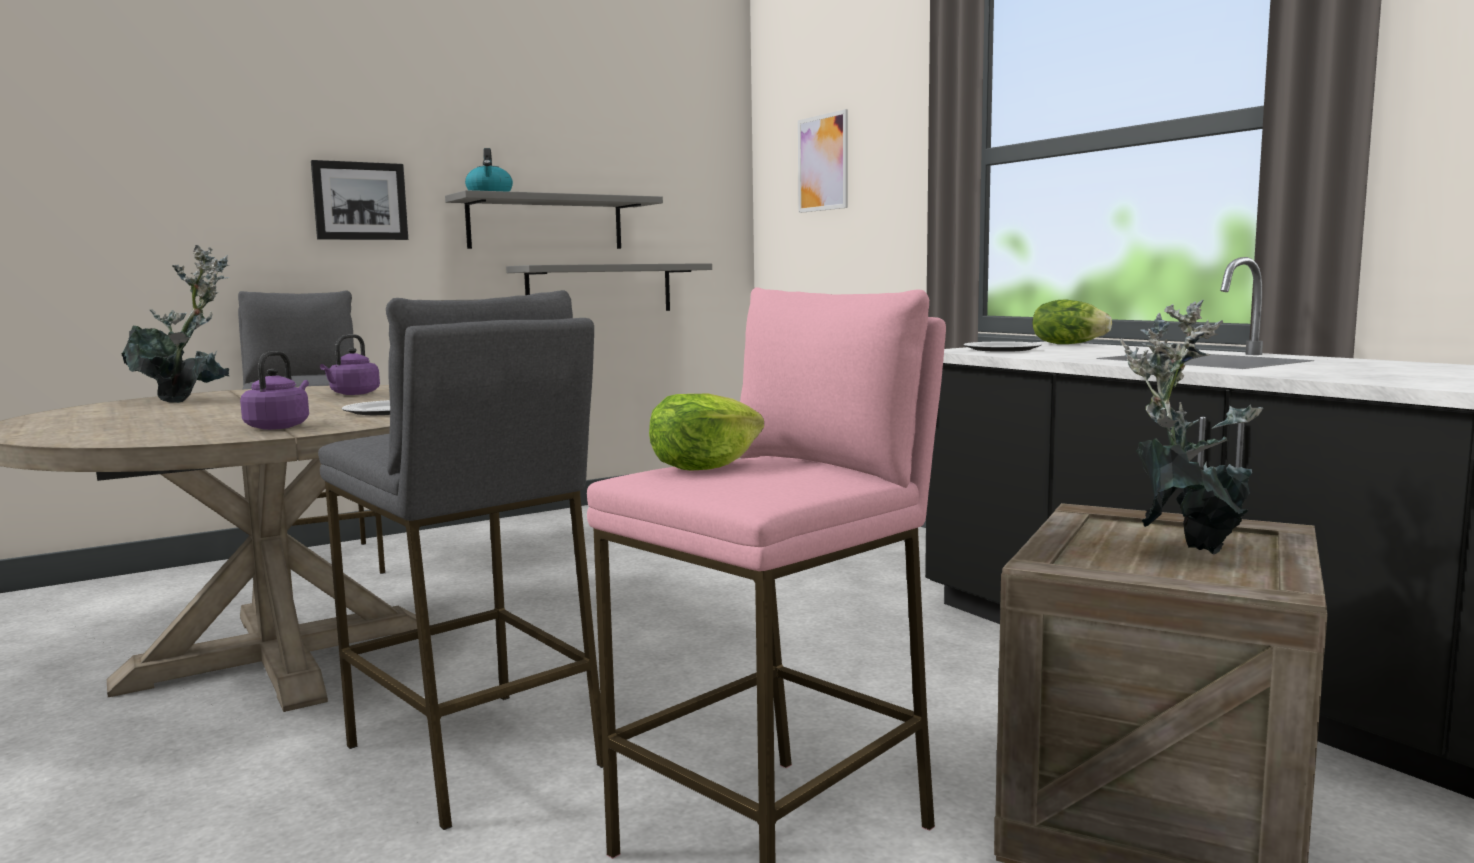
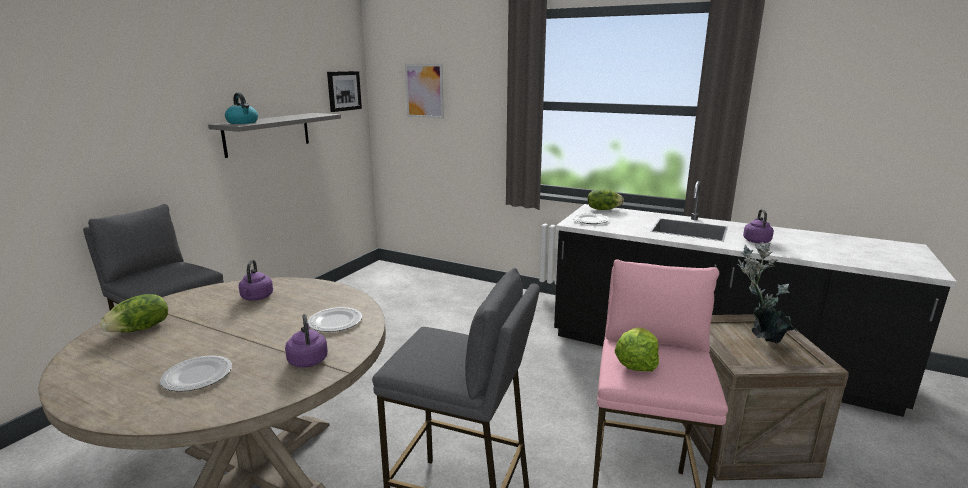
camera: 30 degrees left, 10 degrees up
(150, 424) = (198, 375): none -> plate
(186, 400) = (141, 329): potted plant -> lettuce
(360, 201) = (154, 136): picture -> picture (343, 91)
(600, 289) = (299, 170): grey shelf -> none
(1335, 370) = (756, 240): none -> purple kettle

